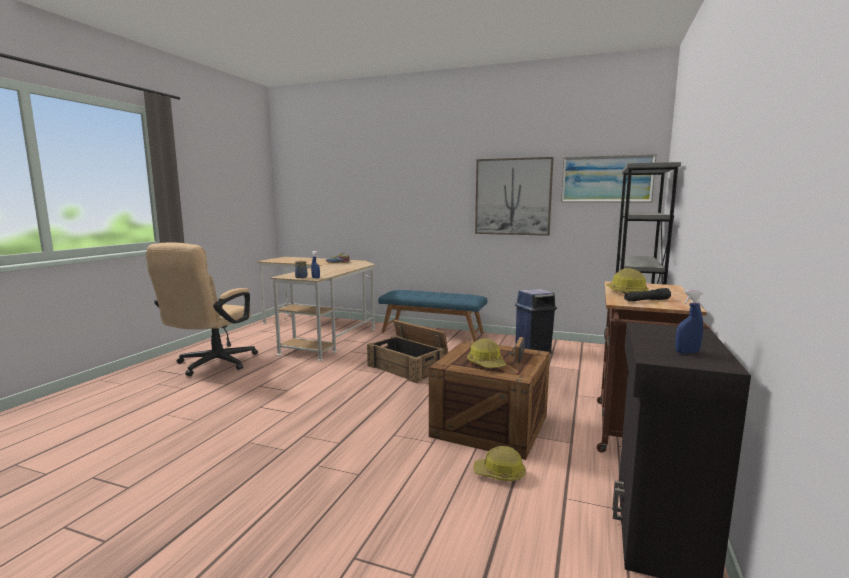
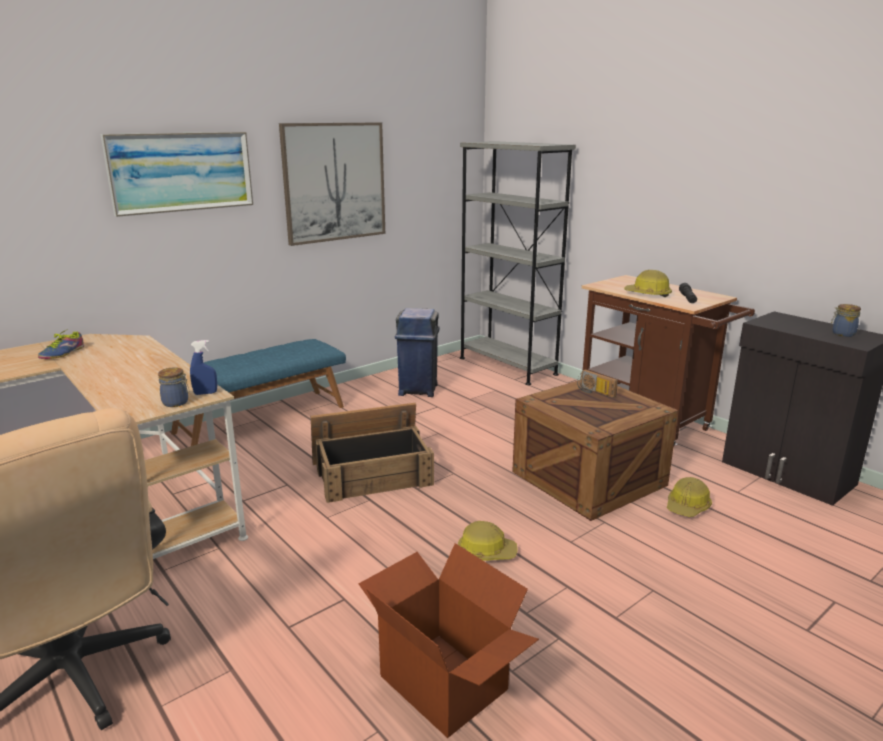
camera: 60 degrees left, 10 degrees up
(234, 427) = (445, 681): none -> cardboard box
(486, 363) = (609, 410): hard hat -> hard hat (486, 552)
(606, 179) = (435, 153): picture -> picture (181, 172)
(687, 352) = (842, 334): blue spray bottle -> jar

